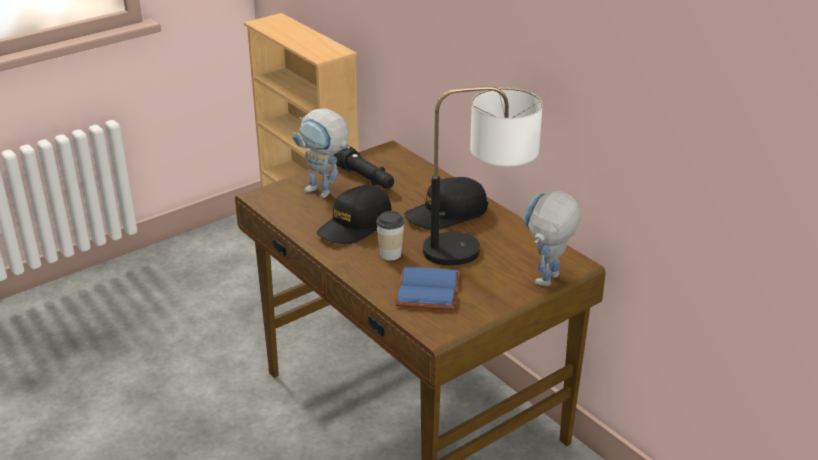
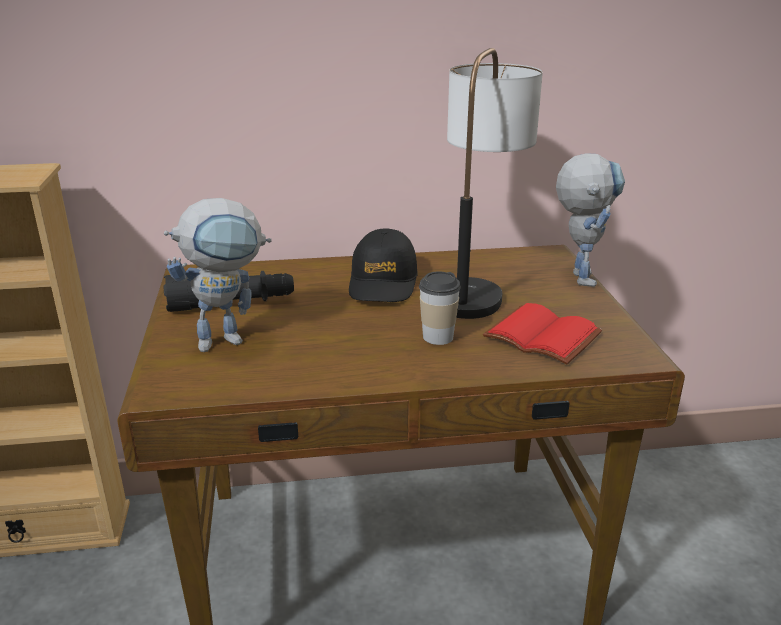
camera: 60 degrees left, 5 degrees down
(355, 225) = (341, 341): black cap -> none
(430, 291) = (545, 336): blue book -> red book
(546, 284) = (578, 274): toy robot -> toy robot turned 150 degrees counterclockwise

